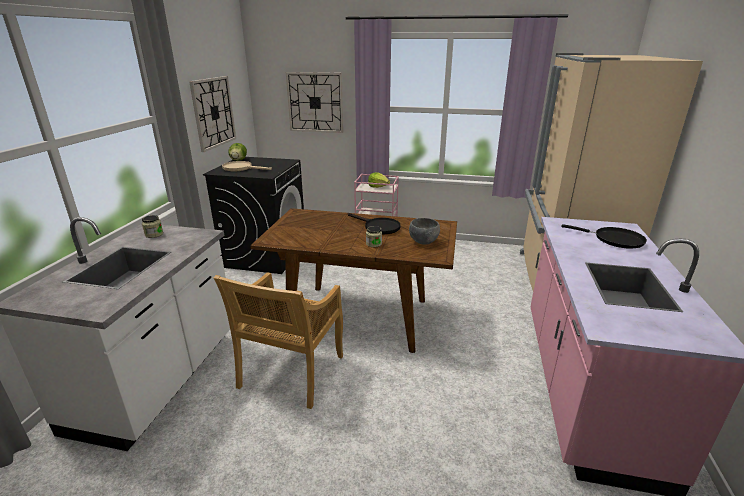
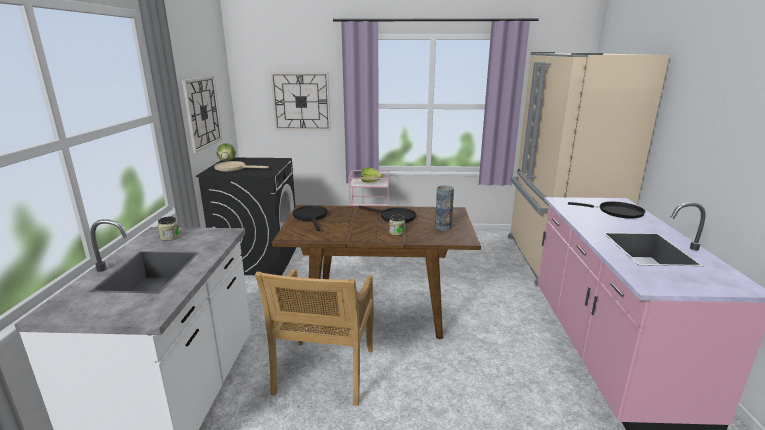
camera: 10 degrees left, 5 degrees down
(299, 222) = (311, 217): none -> black frying pan
(423, 242) = (443, 227): grey bowl -> vase

